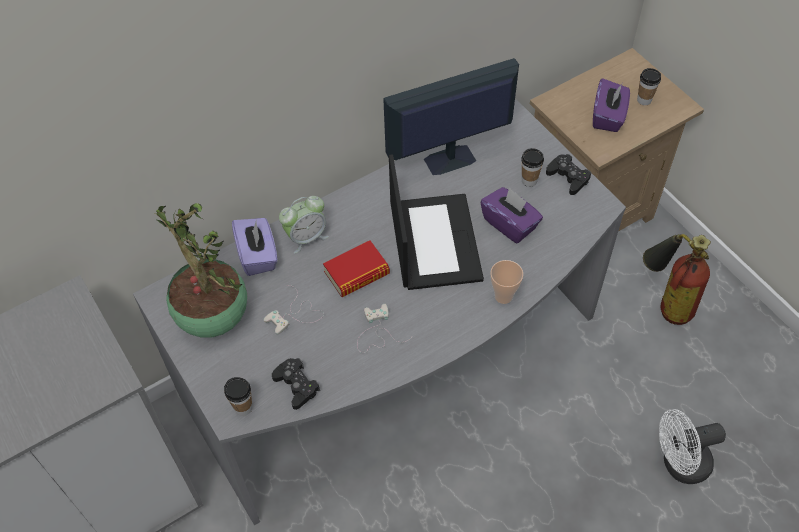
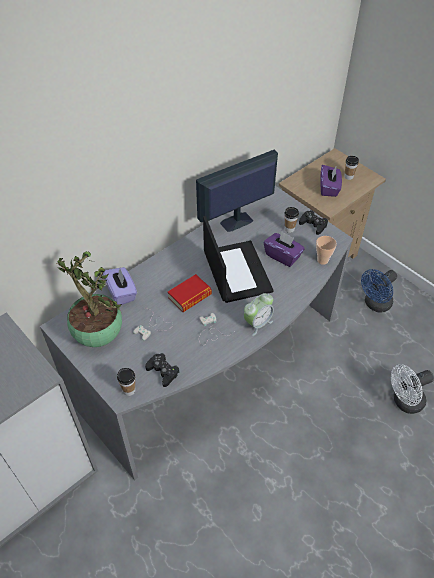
camera: 10 degrees left, 5 degrees down
(306, 237) = (152, 278): alarm clock -> alarm clock (257, 323)
(503, 296) = (288, 299): cup -> cup (322, 260)
(665, 302) = (375, 304): fire extinguisher -> blue fan

